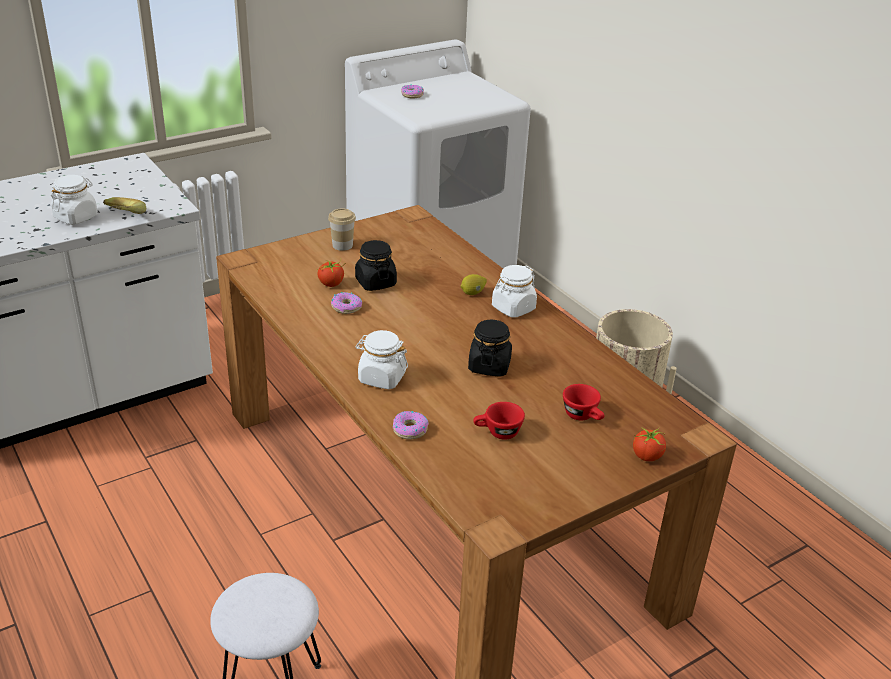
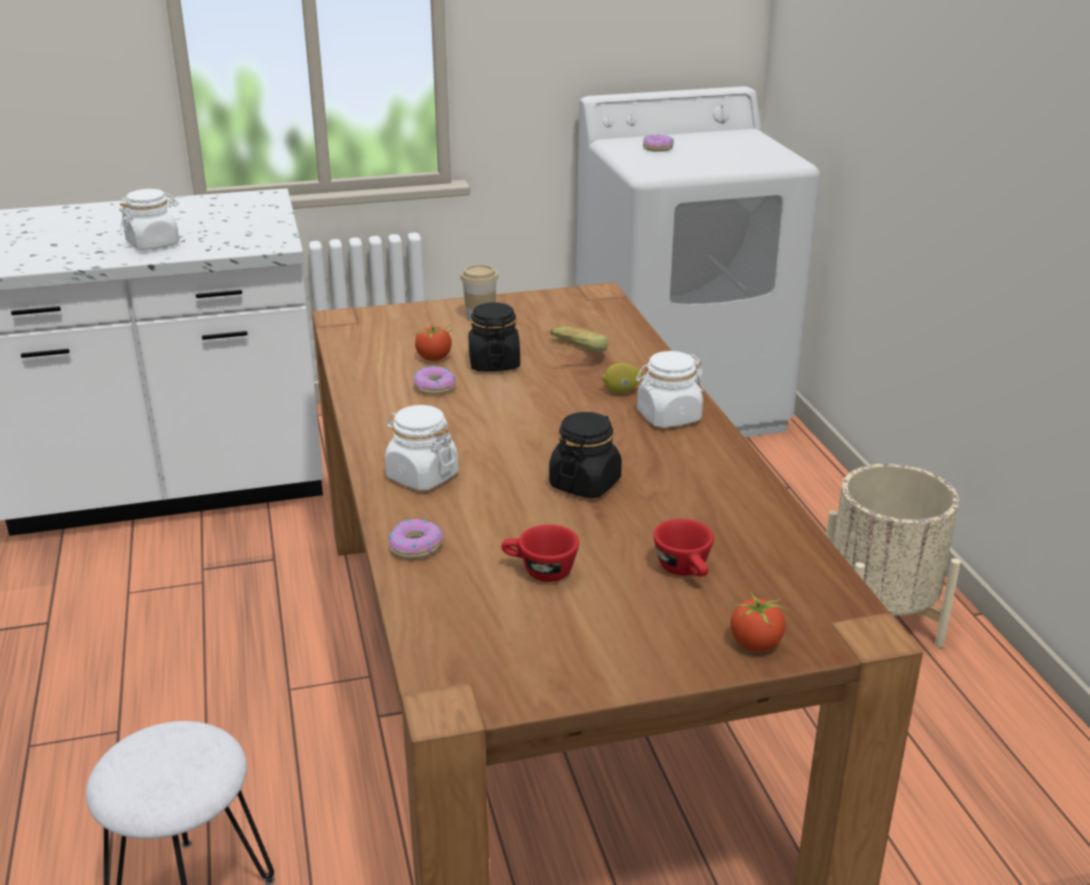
camera: 20 degrees right, 5 degrees down
(120, 219) = (202, 250): banana -> banana (570, 357)

